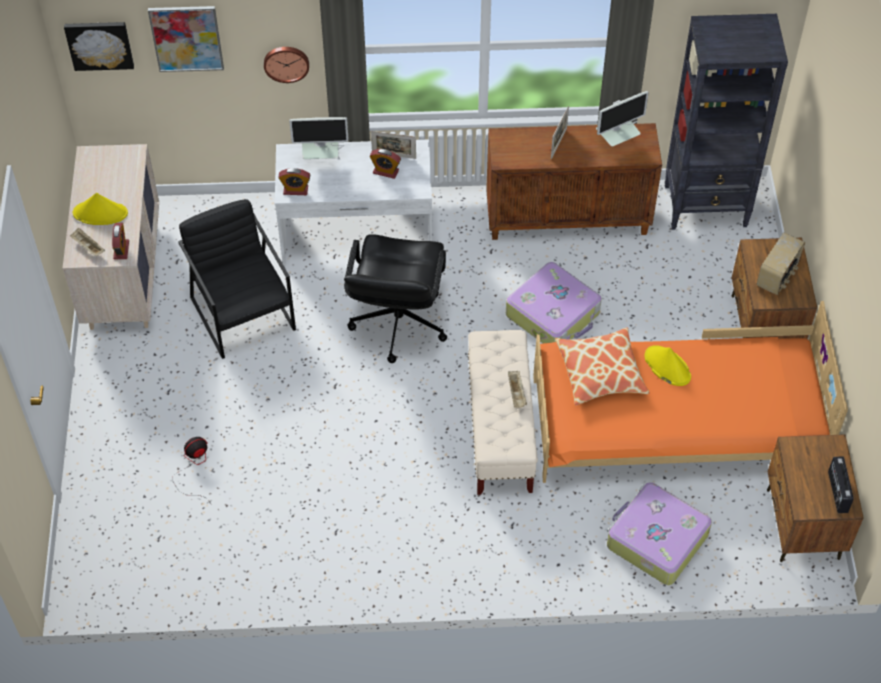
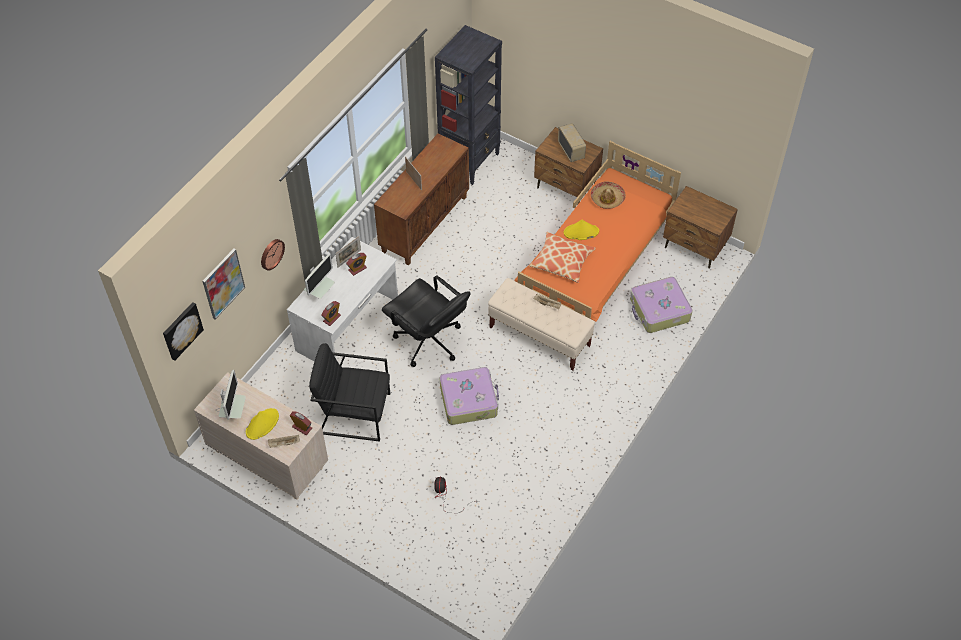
camera: 55 degrees left, 0 degrees up
(554, 314) = (483, 268): suitcase -> suitcase (469, 400)
(616, 143) = (436, 157): monitor -> monitor (233, 413)
(750, 364) = (607, 198): none -> hat
(837, 492) = (716, 209): radio -> none

